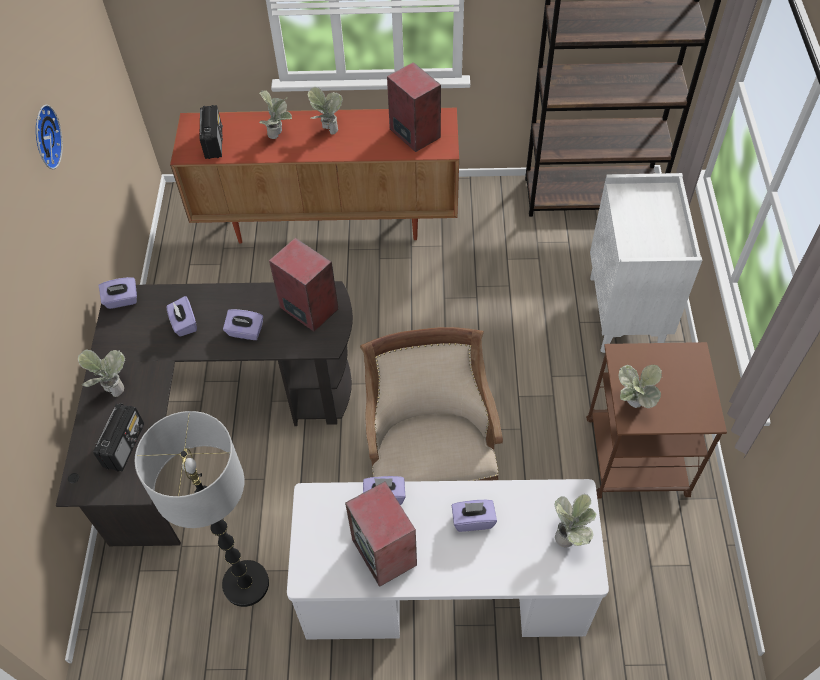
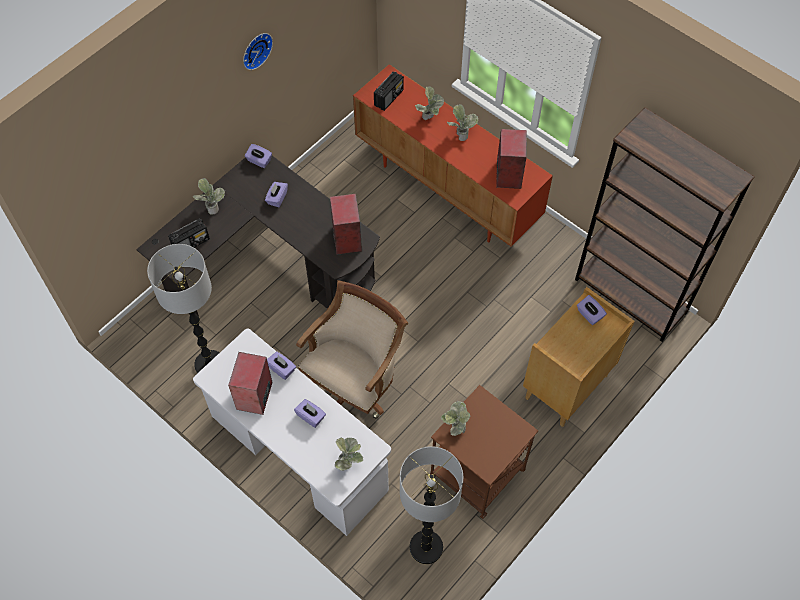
camera: 40 degrees right, 5 degrees up
(245, 332) = (302, 227): purple tissue box -> purple tissue box (589, 315)
(625, 314) = (566, 387): white cabinet -> brown cabinet
(671, 574) = (426, 548): none -> floor lamp

